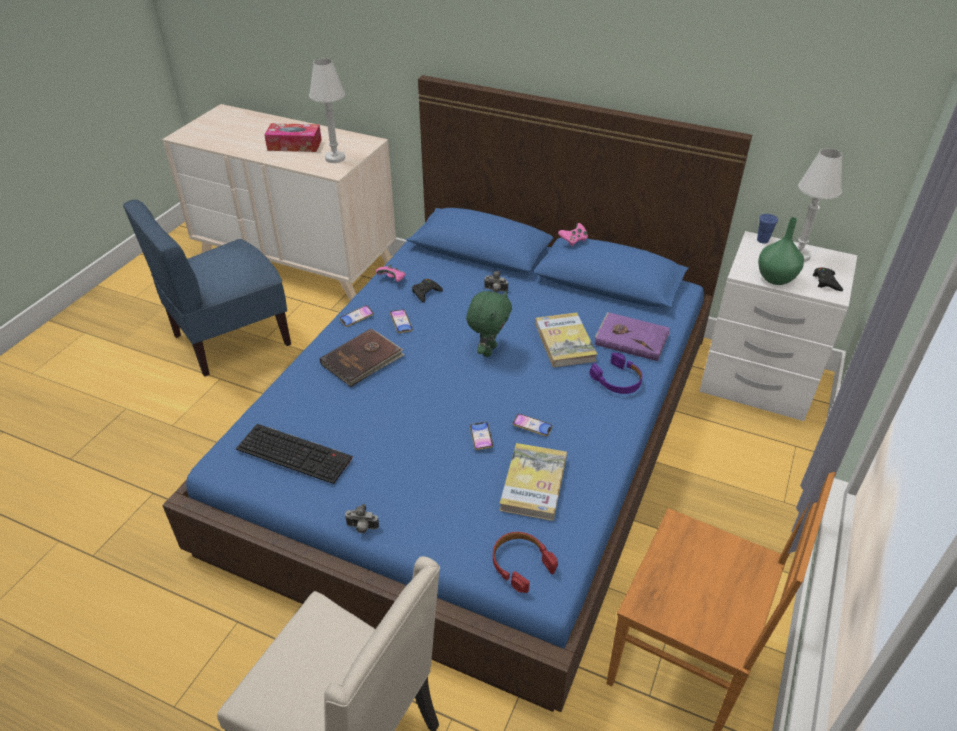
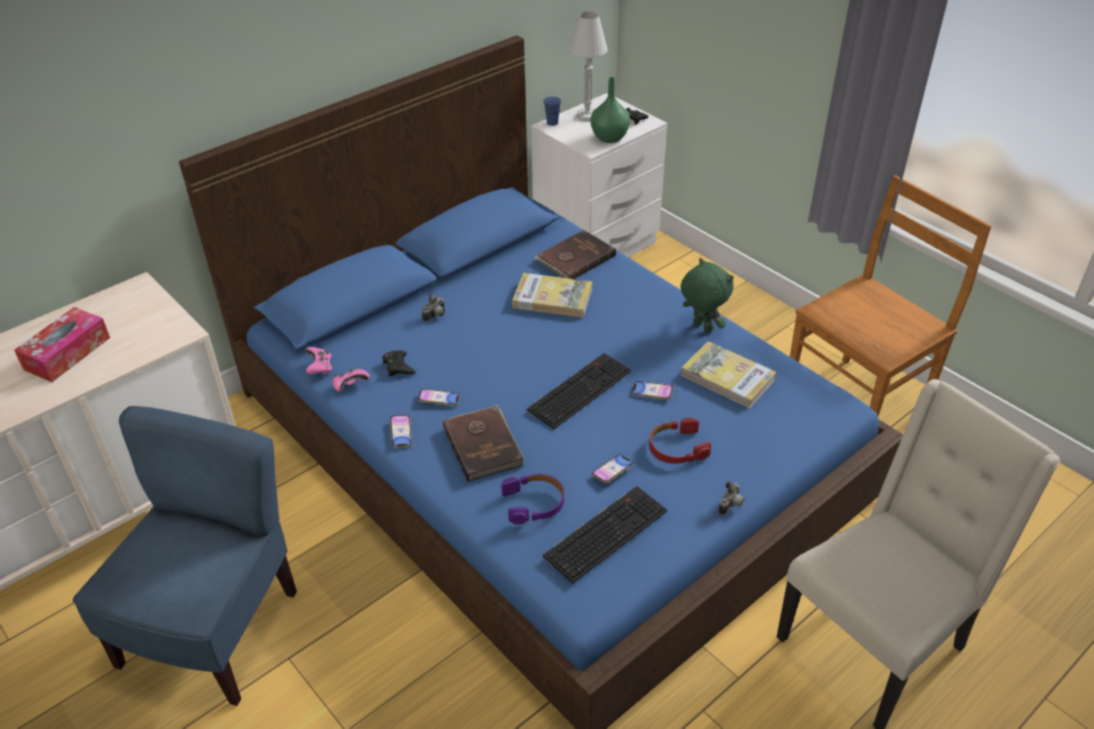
camera: 65 degrees left, 0 degrees up
(231, 339) = (213, 630): blue chair -> blue chair turned 150 degrees counterclockwise
(335, 158) = (147, 325): white table lamp -> none
(455, 391) = (579, 389): none -> keyboard
(488, 350) = (530, 350): green plush toy -> green plush toy (701, 328)
(521, 564) = (814, 413): red headphones -> red headphones (676, 448)
(532, 427) = (656, 356): phone -> phone (612, 471)
(573, 240) = (434, 226): pink game controller -> pink game controller (320, 368)
(617, 380) = (625, 286): purple headphones -> purple headphones (534, 503)
(631, 338) = (575, 258): purple book -> brown book

